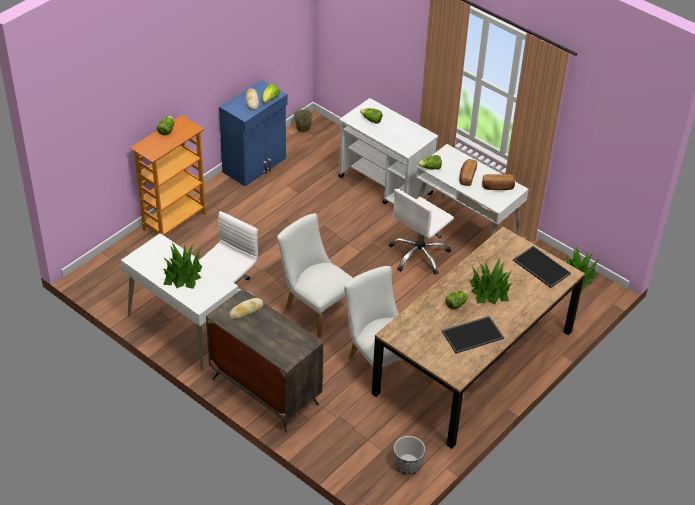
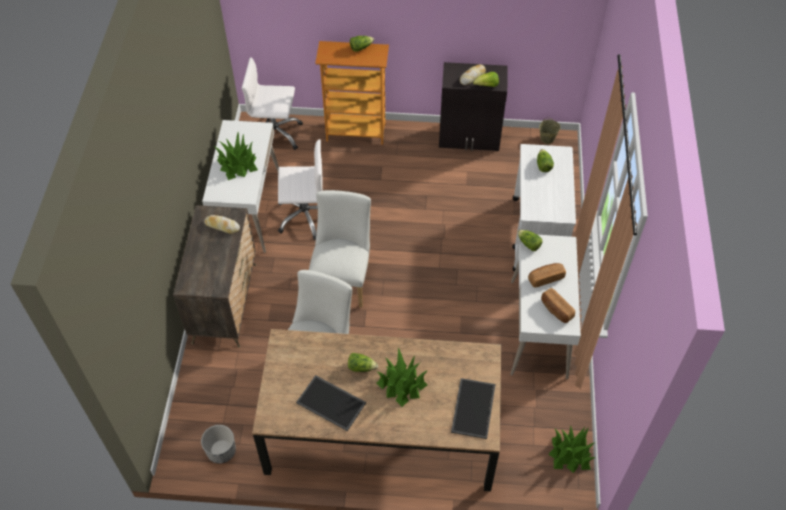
camera: 55 degrees right, 10 degrees up
(255, 165) = (469, 138): blue cabinet -> black cabinet
(419, 255) = (475, 311): white office chair -> white office chair (274, 135)

